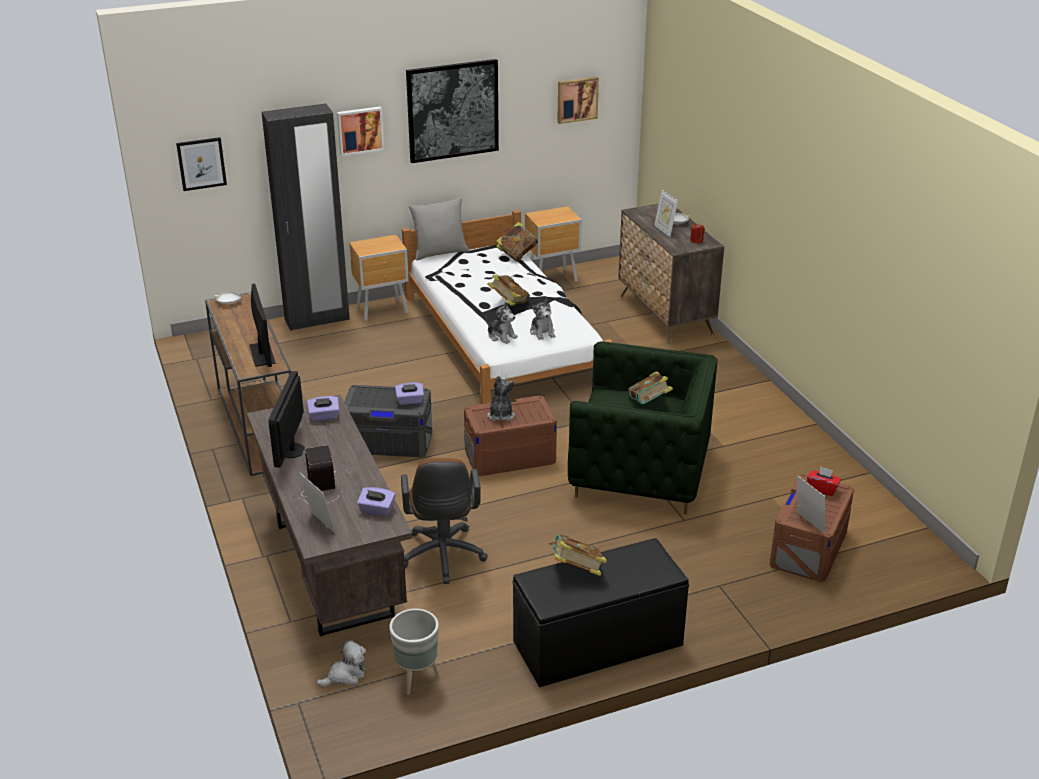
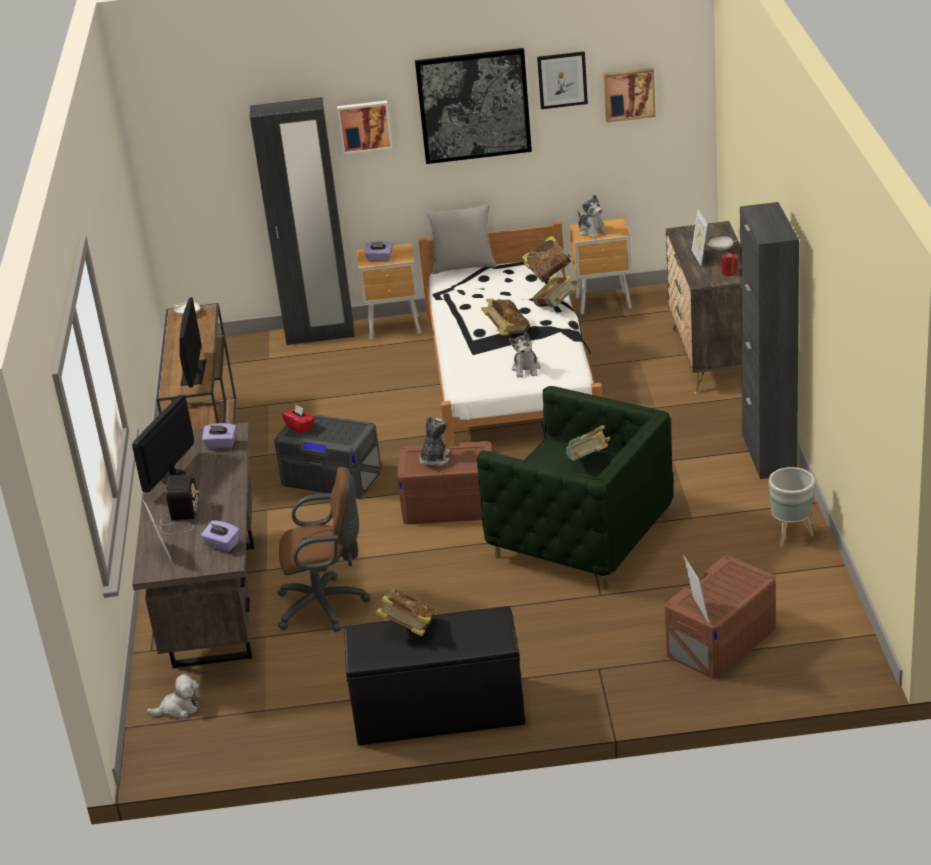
camera: 20 degrees right, 0 degrees up
(201, 163) = (188, 159): picture -> picture (562, 80)
(410, 401) = (348, 435): purple tissue box -> purple tissue box (379, 259)
(417, 678) = (245, 720): grey planter -> grey planter (791, 535)
(442, 558) = (326, 606): brown office chair -> brown office chair turned 105 degrees counterclockwise
(501, 336) = (478, 370): plush toy -> plush toy (592, 231)
(540, 280) = (556, 307): none -> book
(755, 388) = (769, 454): none -> black cabinet
(822, 489) = (738, 575): red tissue box -> red tissue box (300, 427)

